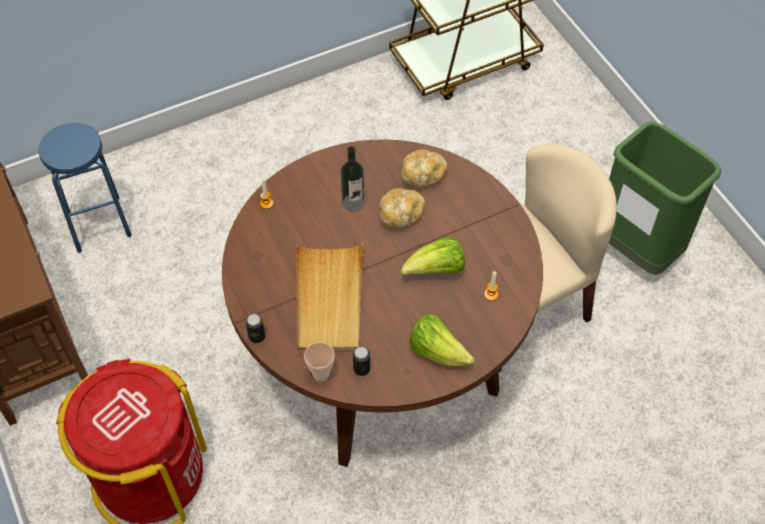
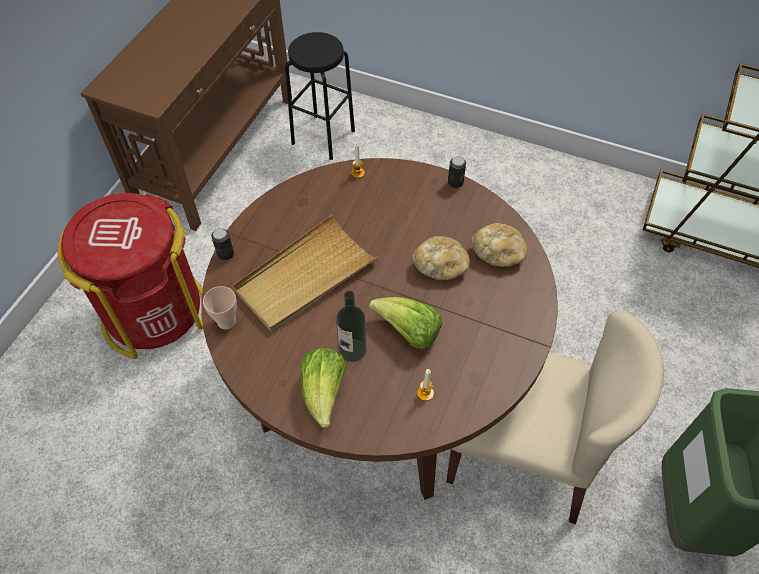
camera: 50 degrees right, 0 degrees up
(98, 224) = (323, 137): blue stool -> black stool
(353, 202) = (417, 225): bottle -> bottle (352, 350)
(361, 369) = (256, 347): can -> can (455, 183)

